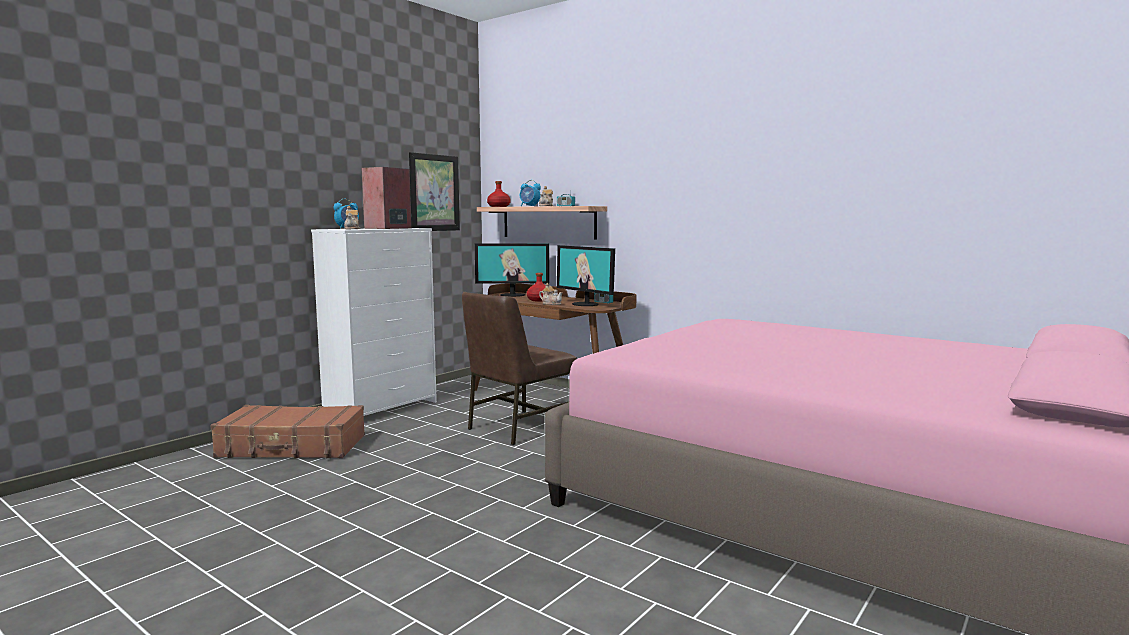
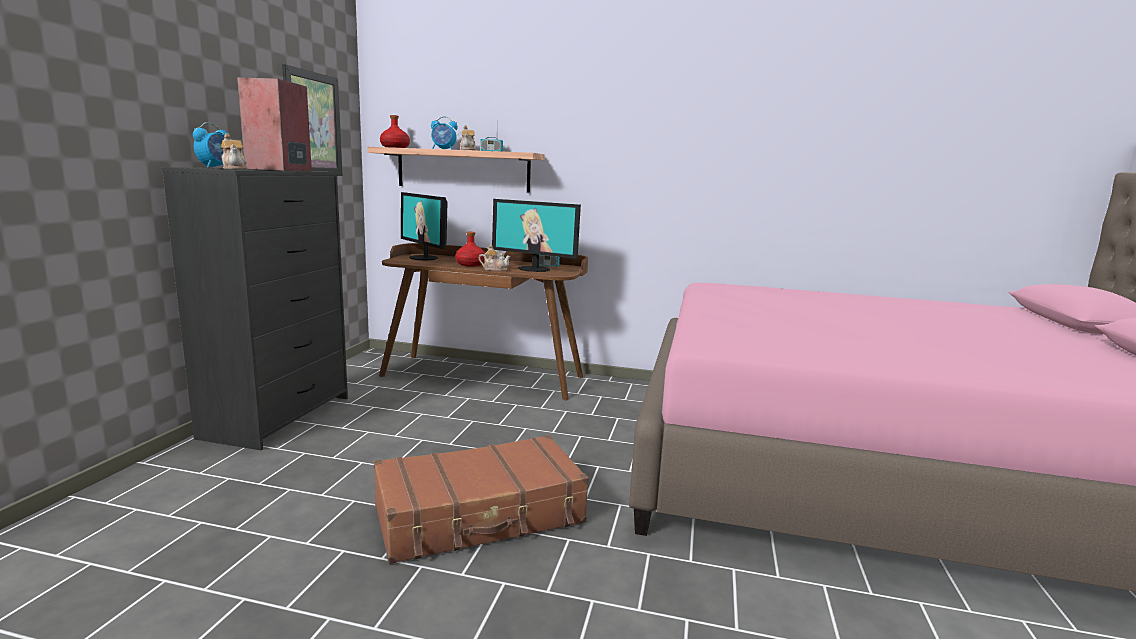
camera: 25 degrees left, 5 degrees up
(292, 447) = (186, 504): brown suitcase -> brown suitcase (480, 515)
(382, 408) = (279, 416): white dresser -> black dresser
(512, 295) = (424, 258): monitor -> monitor turned 75 degrees clockwise
(518, 427) = (485, 423): brown chair -> none

